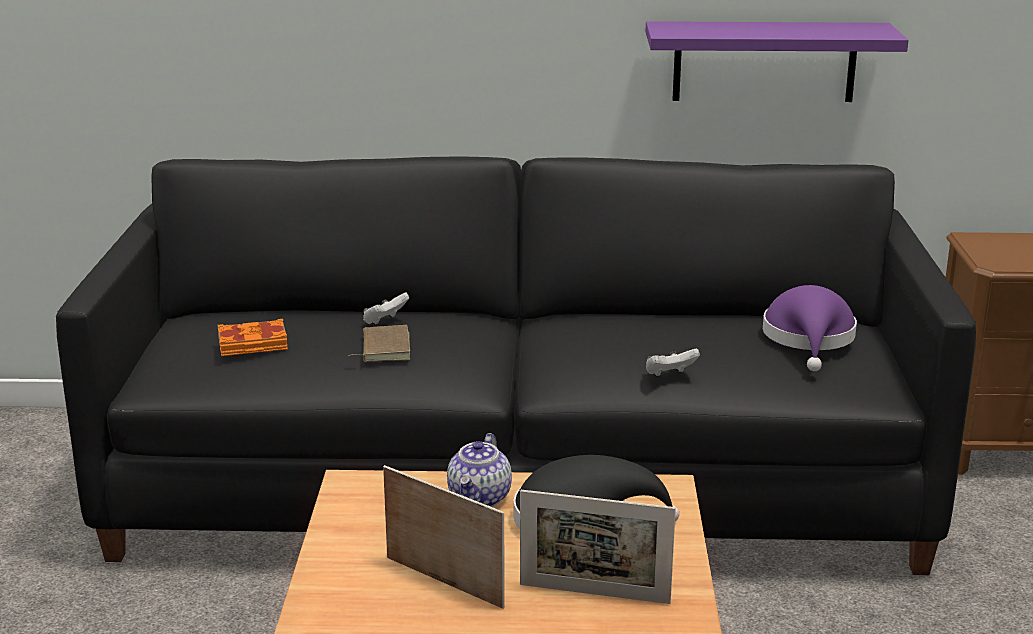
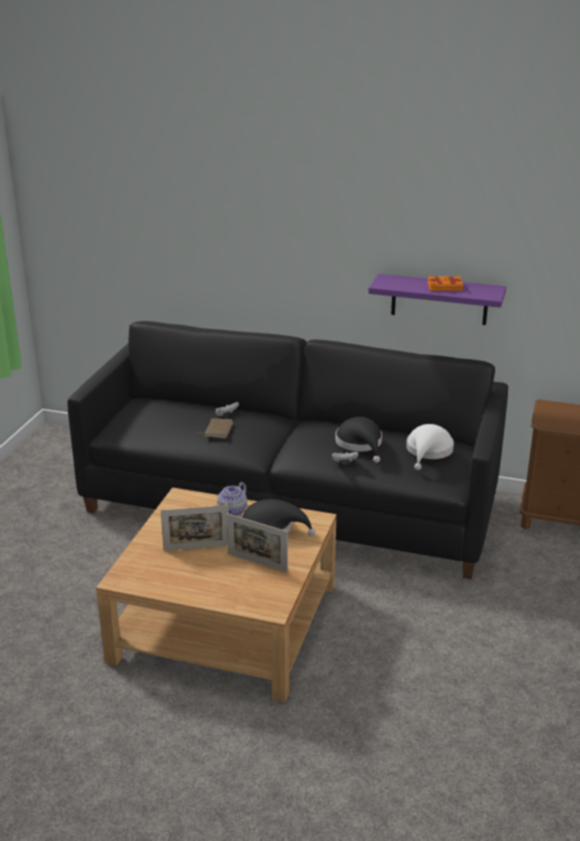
camera: 15 degrees right, 5 degrees up
(253, 345) = (160, 420): orange book -> orange book (445, 287)
(444, 582) = (196, 547): picture frame -> picture frame turned 120 degrees clockwise
(679, 340) = (360, 444): none -> black hat
(809, 339) = (428, 451): purple hat -> white hat

